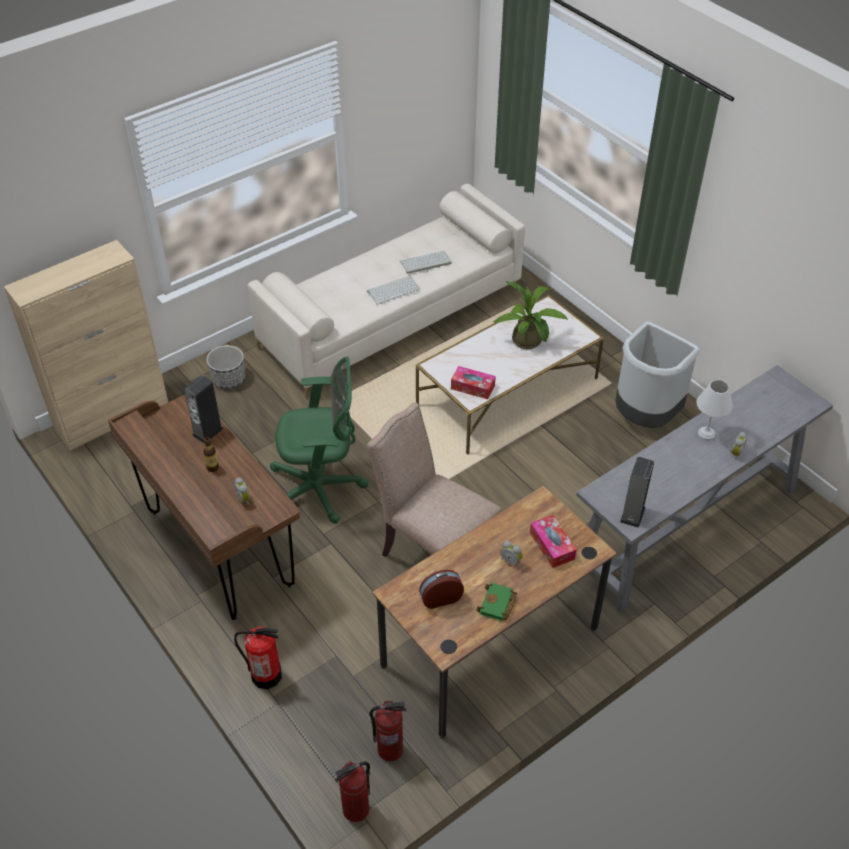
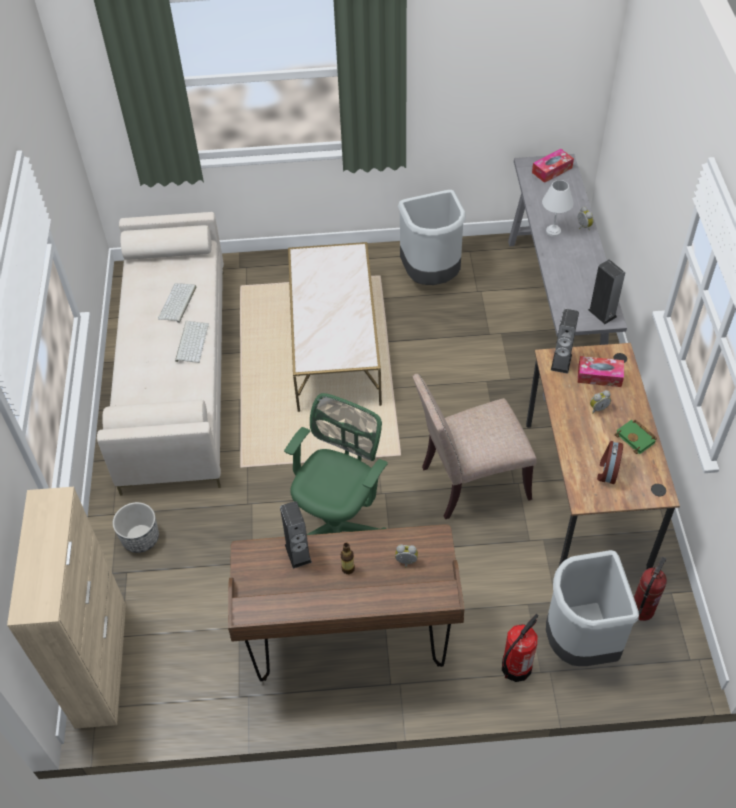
camera: 55 degrees left, 5 degrees up
(322, 713) = (579, 642): none -> grey trash can
(356, 810) = (684, 662): fire extinguisher -> none
(472, 387) = (353, 350): tissue box -> tissue box (552, 170)
(529, 342) = (333, 288): potted plant -> none
(544, 510) = (561, 362): none -> speaker

